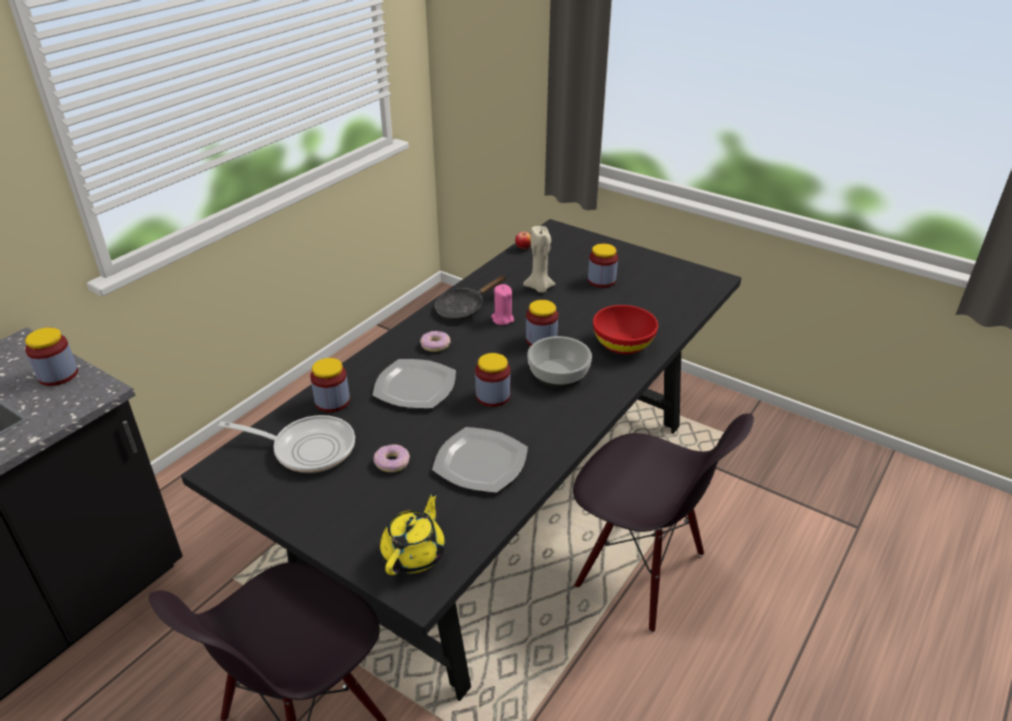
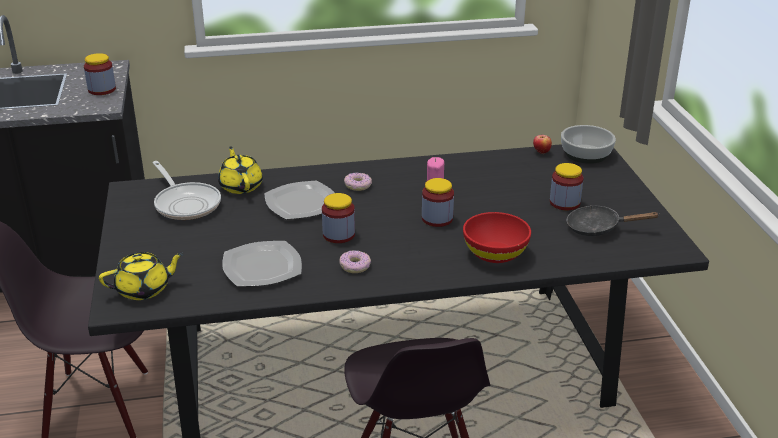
camera: 45 degrees right, 5 degrees down
(332, 401) = (241, 186): jar -> yellow teapot
(392, 462) = (214, 237): donut -> donut (355, 266)
(464, 309) = (419, 172): black frying pan -> black frying pan (598, 228)
(539, 288) = (502, 185): beige candle -> none
(558, 373) = (409, 245): bowl -> bowl (586, 153)

